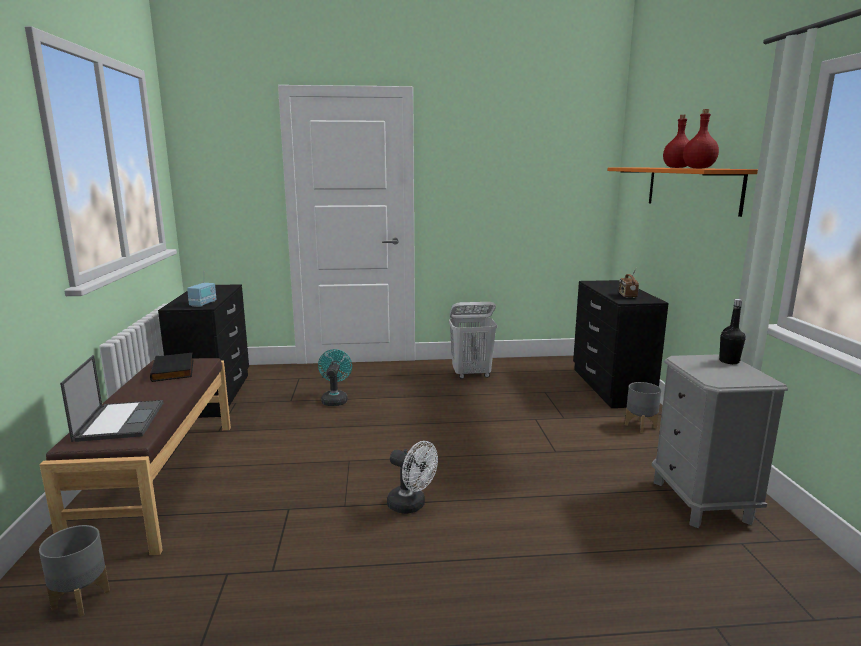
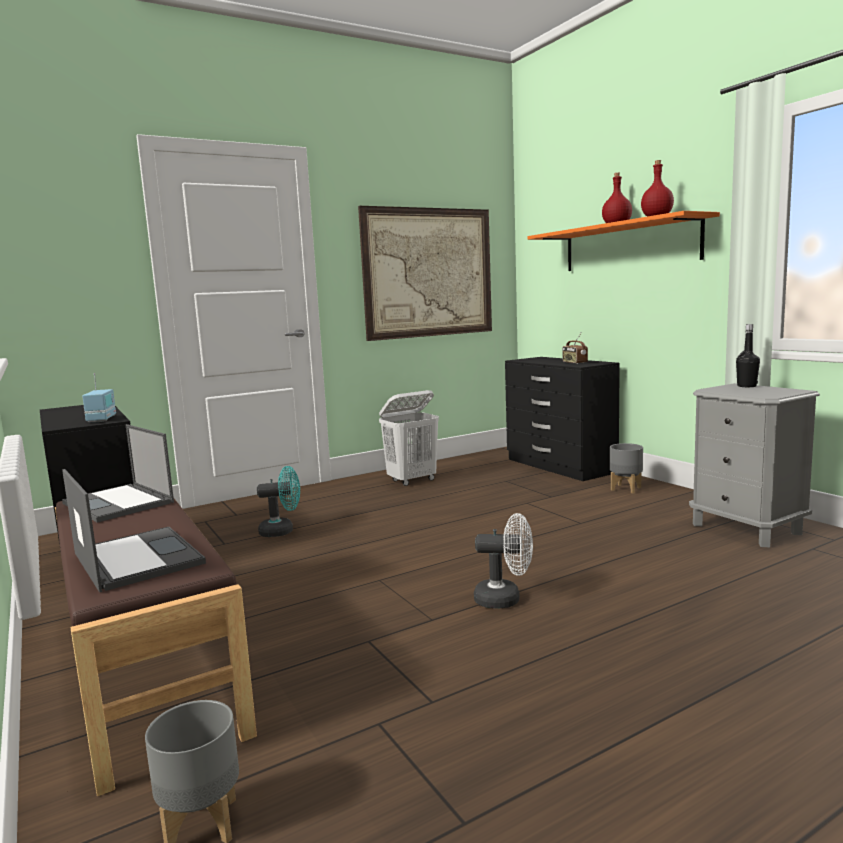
camera: 25 degrees left, 5 degrees down
(174, 370) = (119, 503): black book -> laptop
(335, 399) = (282, 531): turquoise fan -> turquoise fan turned 105 degrees clockwise
(521, 194) = (428, 273): none -> picture

